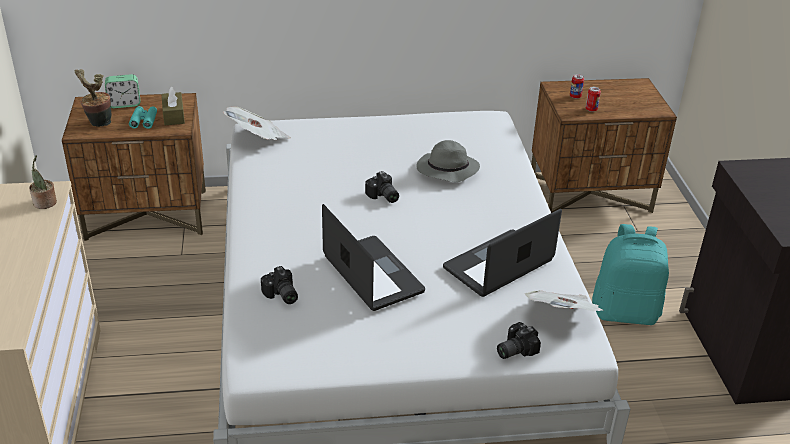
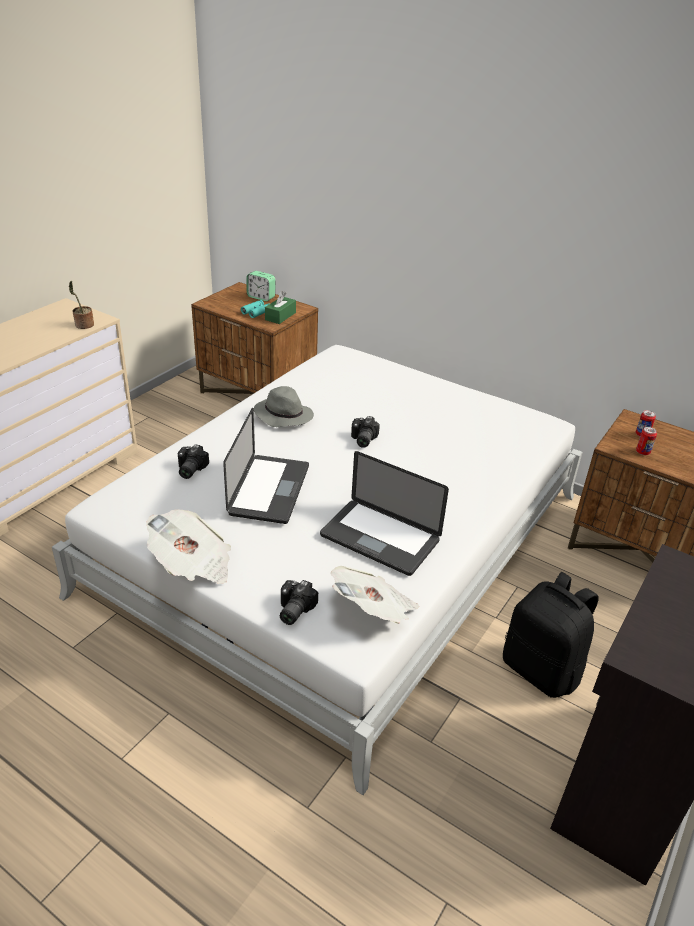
camera: 40 degrees right, 0 degrees up
(98, 124) = (226, 303): potted plant -> none
(173, 115) = (280, 316): brown tissue box -> green tissue box
(258, 139) = (333, 360): newspaper -> newspaper (193, 564)
(446, 170) = (442, 444): grey hat -> grey hat (282, 415)
(498, 265) = (379, 538): laptop -> laptop turned 150 degrees counterclockwise
(513, 349) = (292, 610): camera -> camera turned 75 degrees counterclockwise
(625, 311) = (542, 670): turquoise backpack -> black backpack

